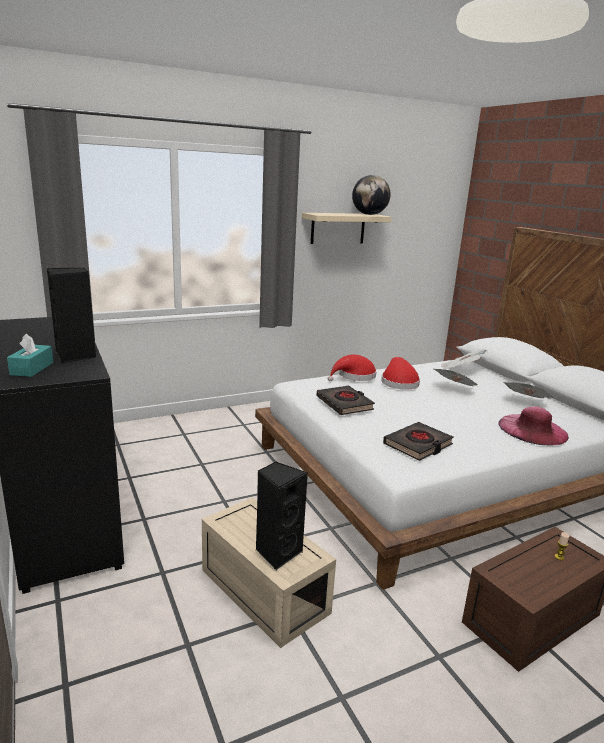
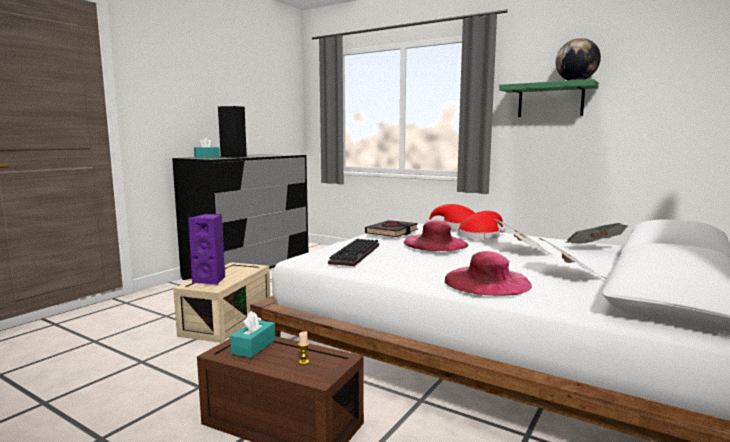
camera: 60 degrees right, 10 degrees down
(277, 552) = (211, 280): black speaker -> purple speaker
(338, 228) = (550, 100): beige shelf -> green shelf
(409, 404) = (435, 243): none -> pink hat
(418, 445) = (356, 255): black book -> keyboard
(520, 573) = (254, 346): none -> turquoise tissue box

